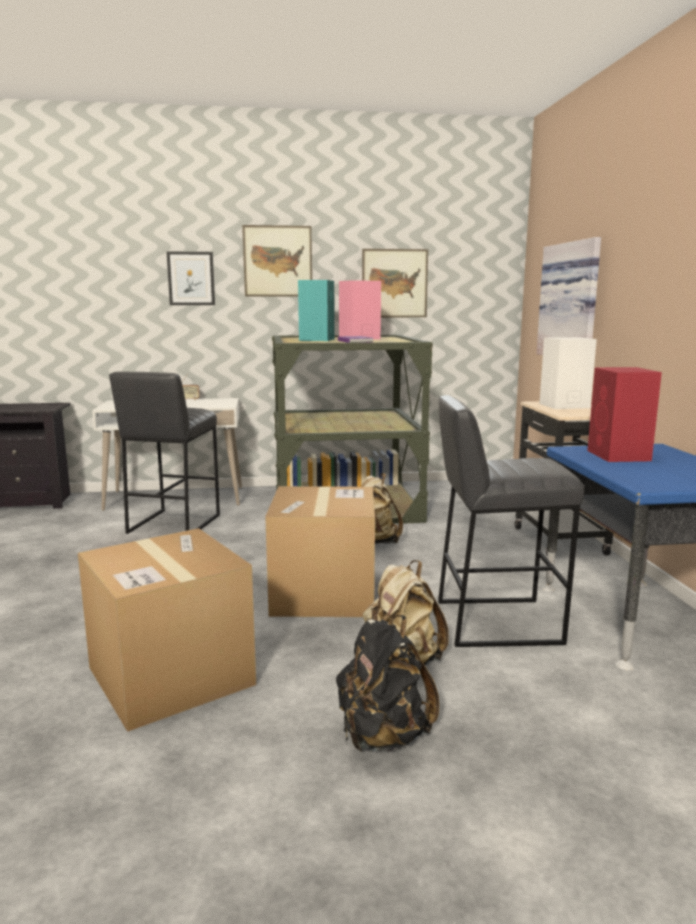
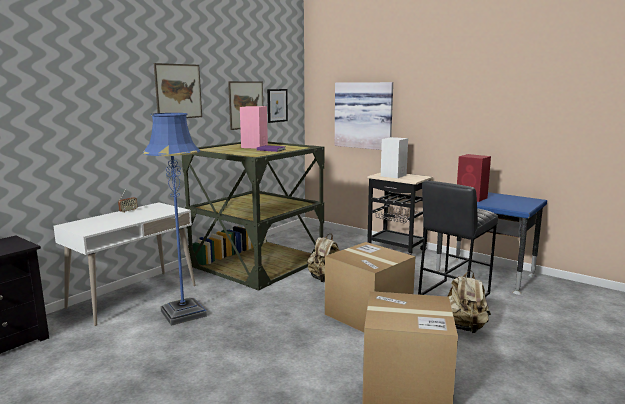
camera: 45 degrees left, 0 degrees up
(173, 524) = (183, 313): grey stool -> blue floor lamp
(191, 278) = (117, 107): picture -> picture (277, 105)
(317, 340) = (237, 150): turquoise speaker -> none
(382, 737) = (522, 357): black backpack -> none

